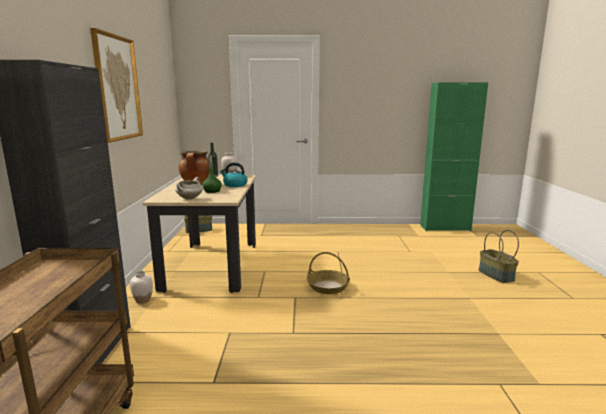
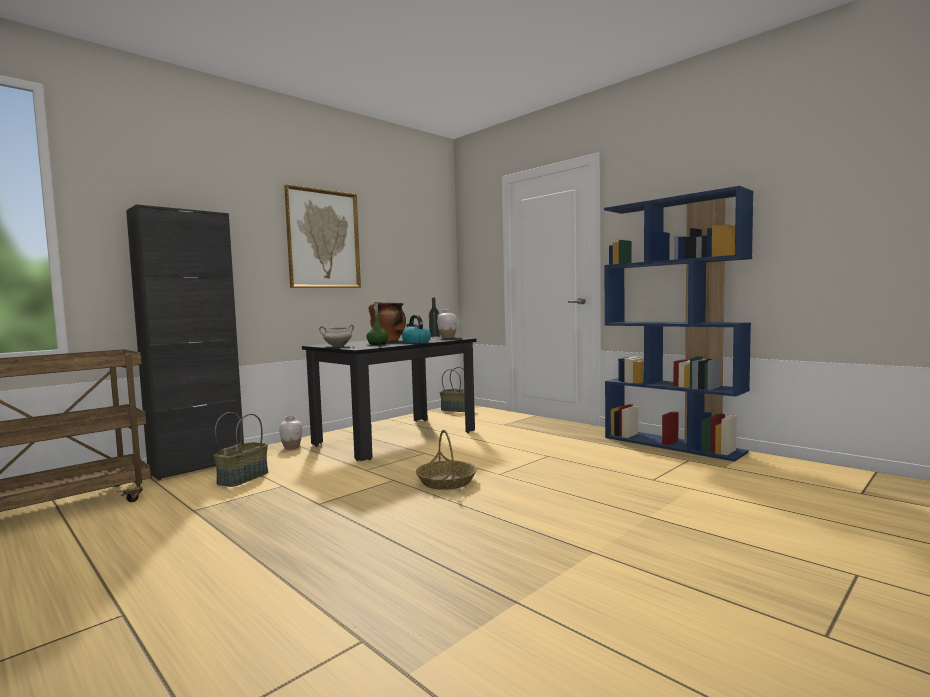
camera: 45 degrees right, 10 degrees down
(212, 265) = (395, 438): beige dining table -> black dining table
(375, 228) = (673, 444): none -> blue bookcase
(445, 228) = (813, 468): green cabinet -> none
(495, 275) = (731, 546): basket -> basket (243, 478)

